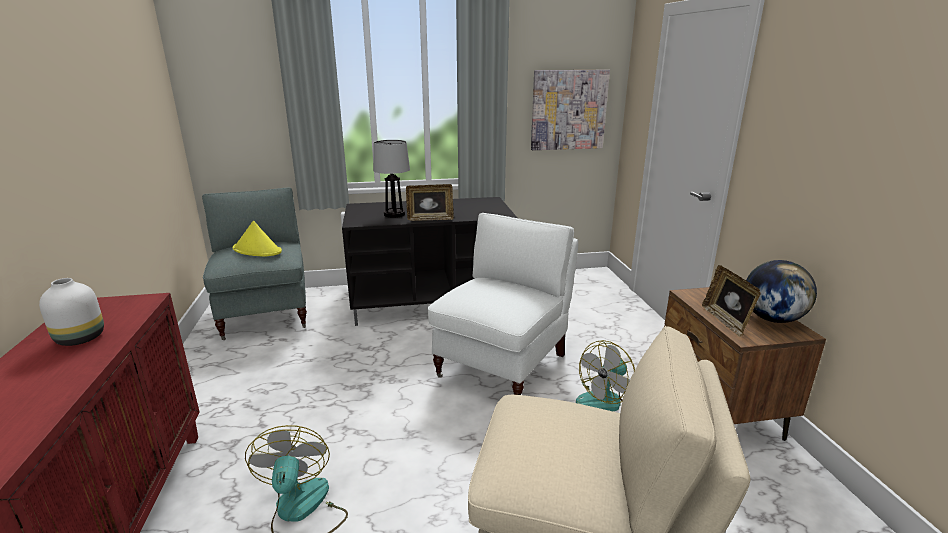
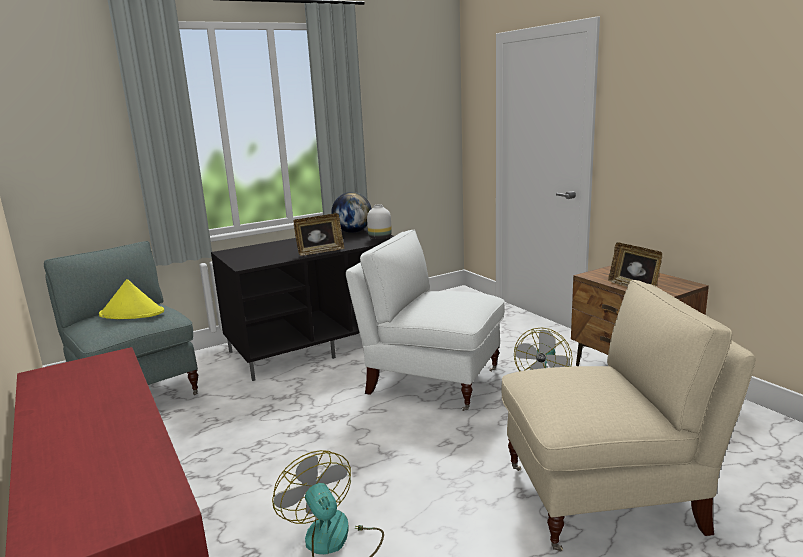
camera: 20 degrees left, 5 degrees down
(79, 338) = (87, 398): white vase -> white vase (379, 238)
(394, 214) = (277, 253): table lamp -> none
(503, 365) = (431, 381): white armchair -> white armchair turned 75 degrees counterclockwise
(568, 110) = (415, 135): picture -> none
(772, 319) = (663, 280): globe -> globe (353, 232)

